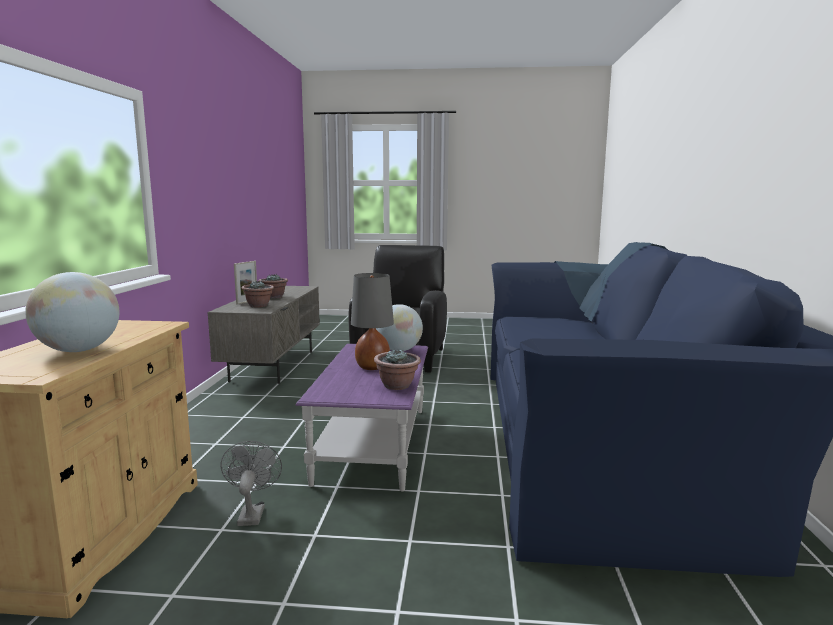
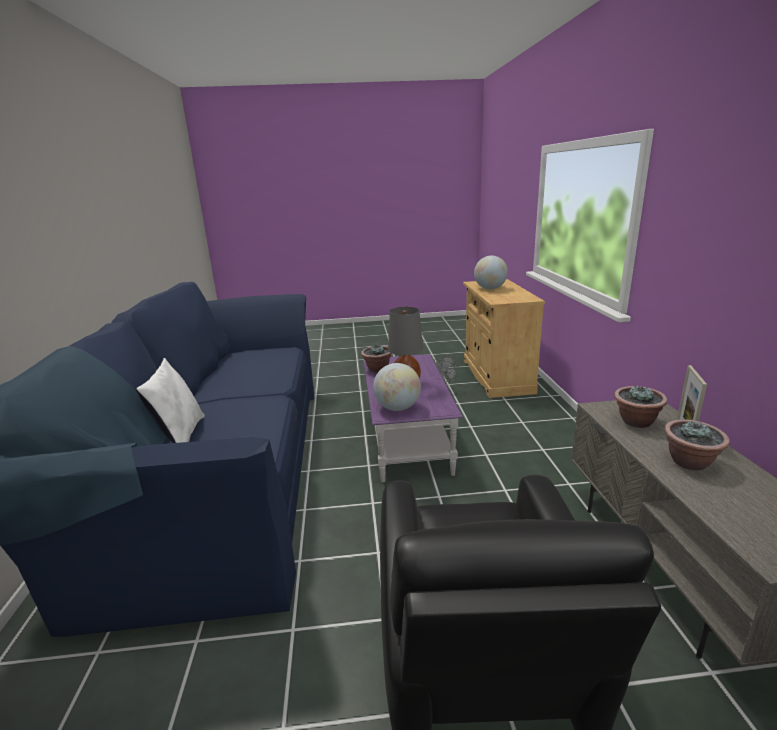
camera: 170 degrees right, 10 degrees up
(591, 335) = (181, 436): none -> white pillow

